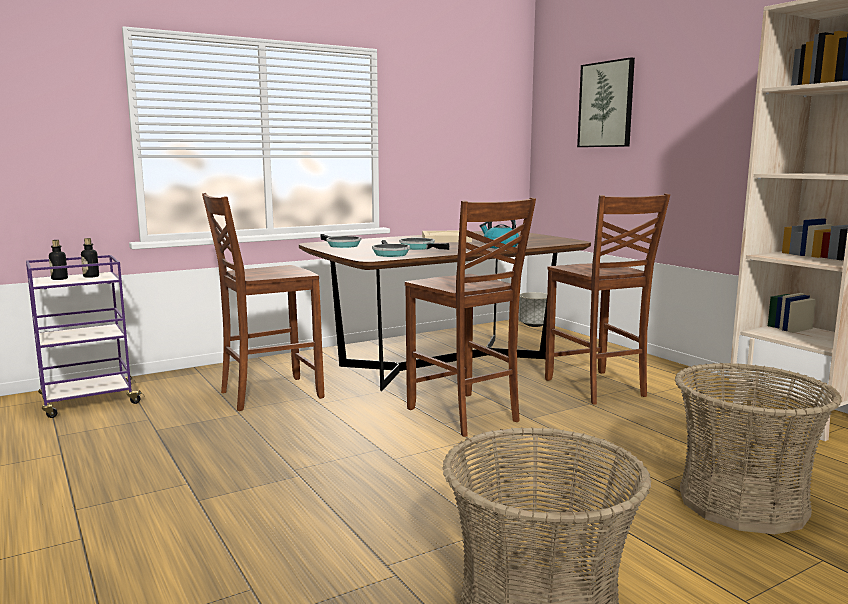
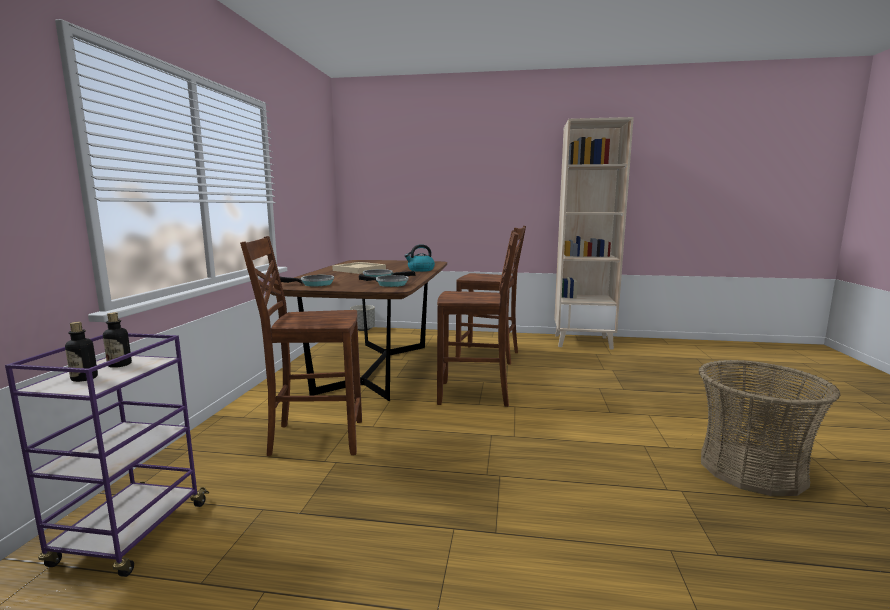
camera: 50 degrees left, 0 degrees up
(268, 394) = (315, 438): brown chair -> brown chair turned 75 degrees clockwise
(606, 104) = (412, 167): picture -> none
(743, 502) = (660, 385): basket -> none

